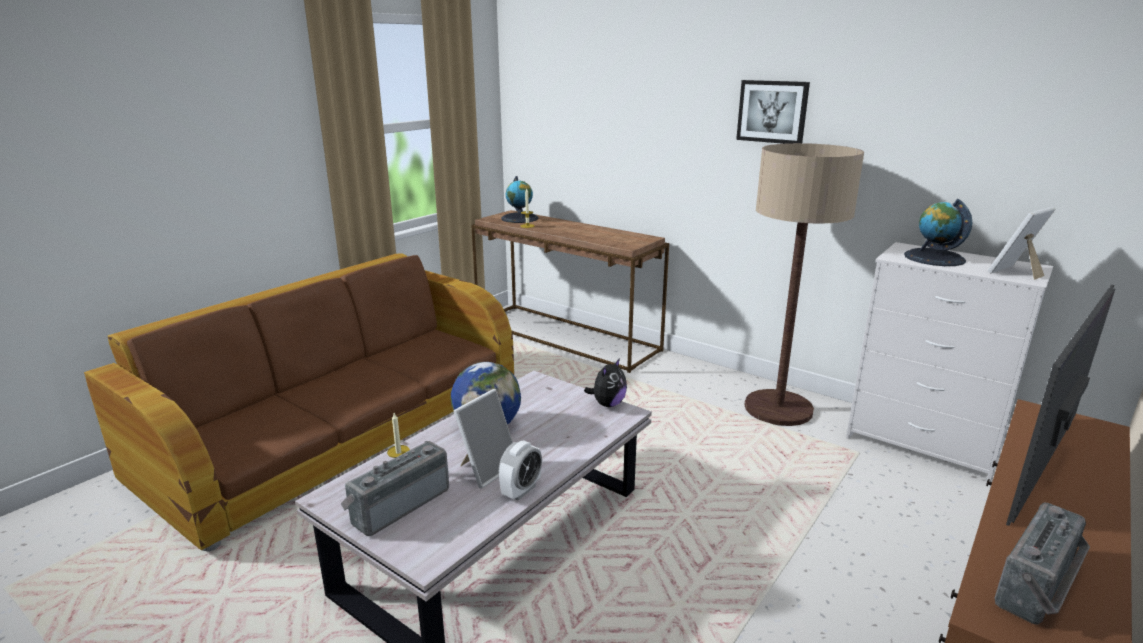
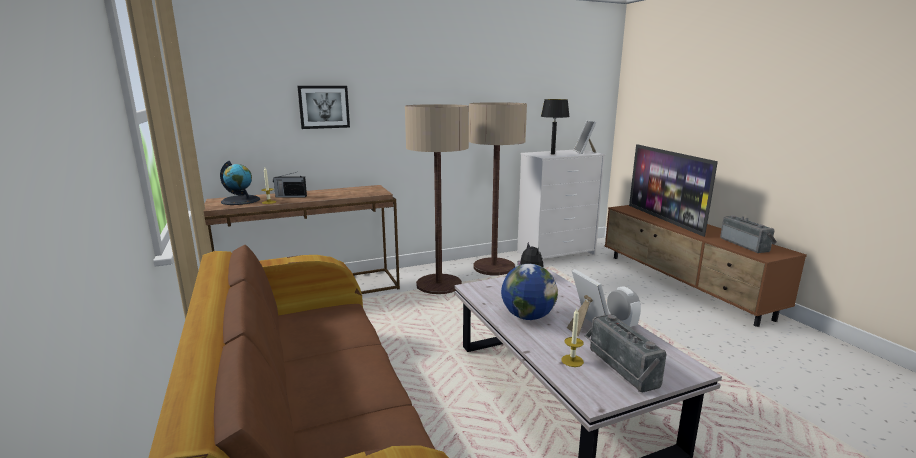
camera: 60 degrees left, 5 degrees down
(557, 225) = (290, 196): none -> radio
(670, 390) = (439, 285): none -> floor lamp
(772, 111) = (444, 85): picture -> picture (324, 107)
(934, 258) = (552, 154): globe -> black table lamp

